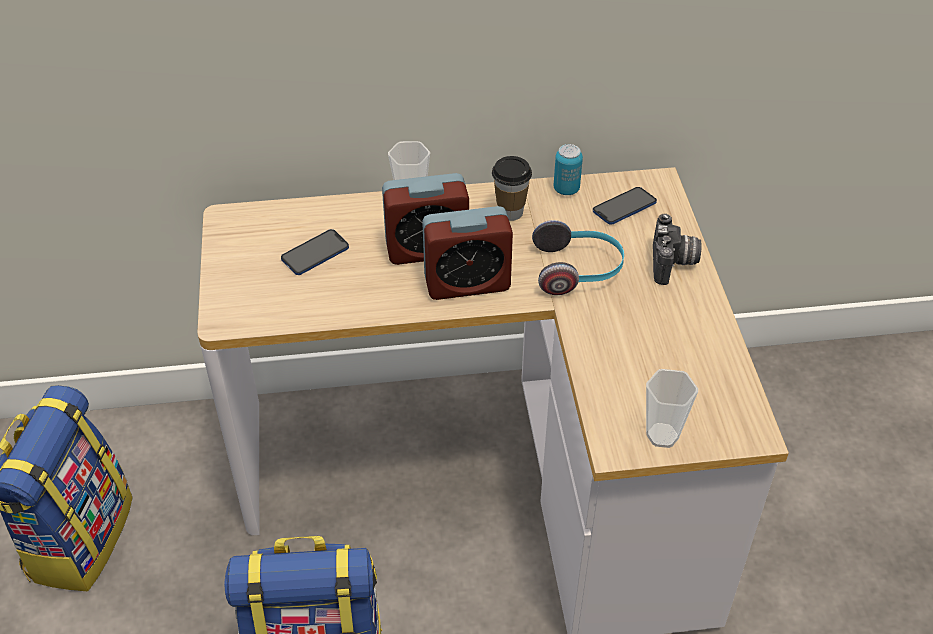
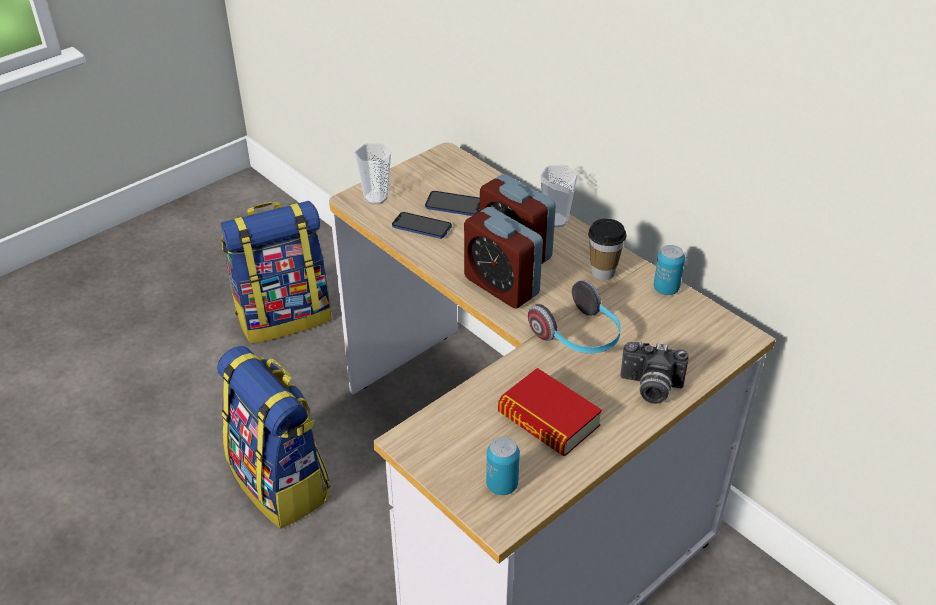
camera: 55 degrees right, 5 degrees down
(624, 207) = (685, 330): phone -> phone (421, 227)
(661, 342) = (548, 419): none -> book
(662, 435) = (445, 463): cup -> cup (376, 198)
(674, 264) = (650, 388): camera -> camera turned 45 degrees clockwise
(714, 411) = (502, 485): none -> can

